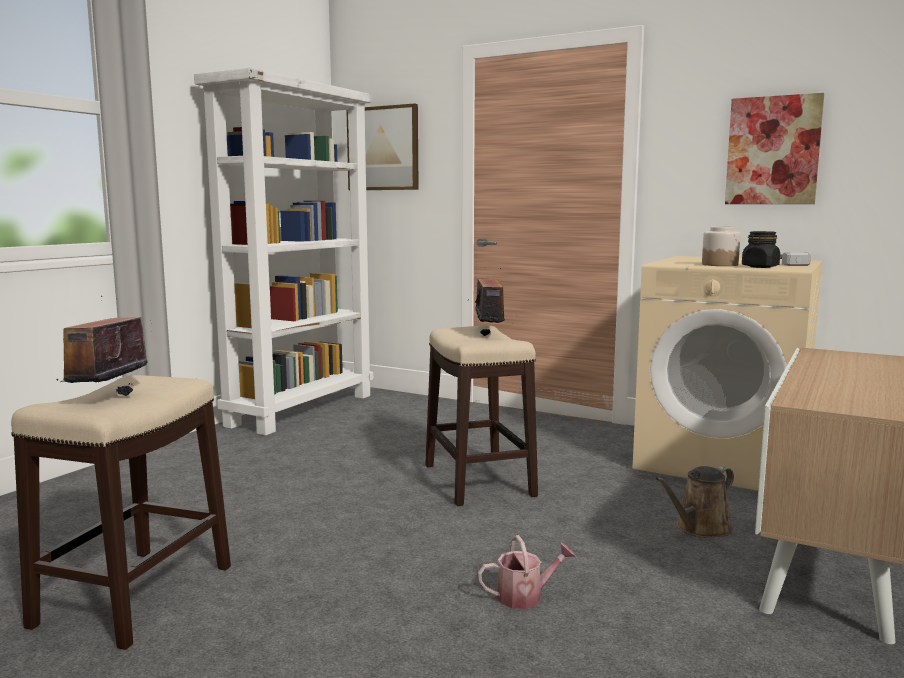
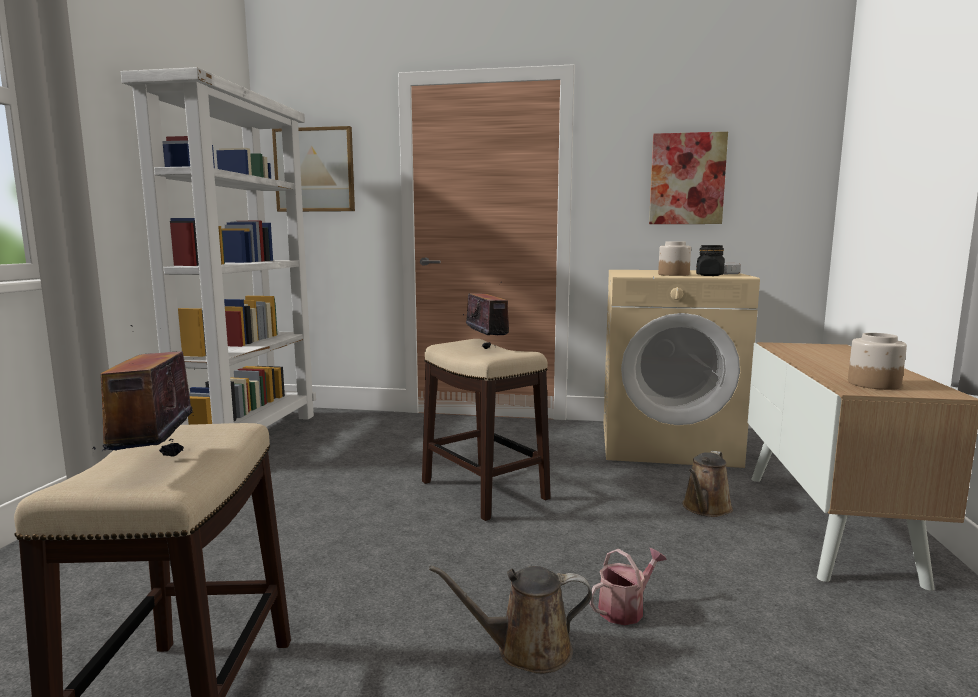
camera: 20 degrees left, 0 degrees up
(408, 608) = (526, 649): none -> brown watering can
(834, 398) = (873, 384): none -> jar

